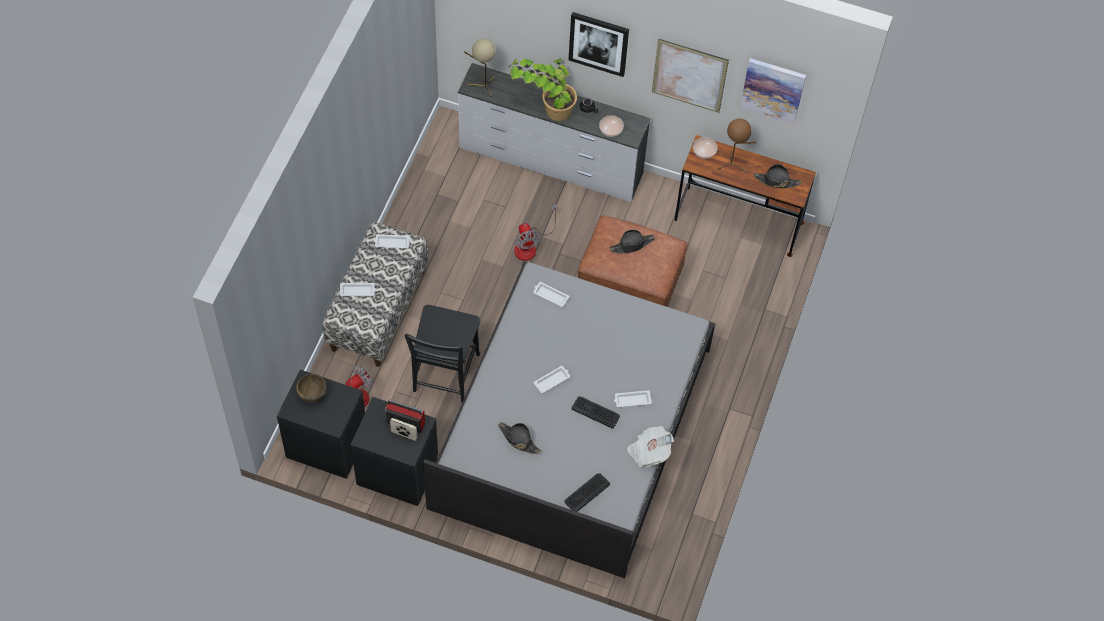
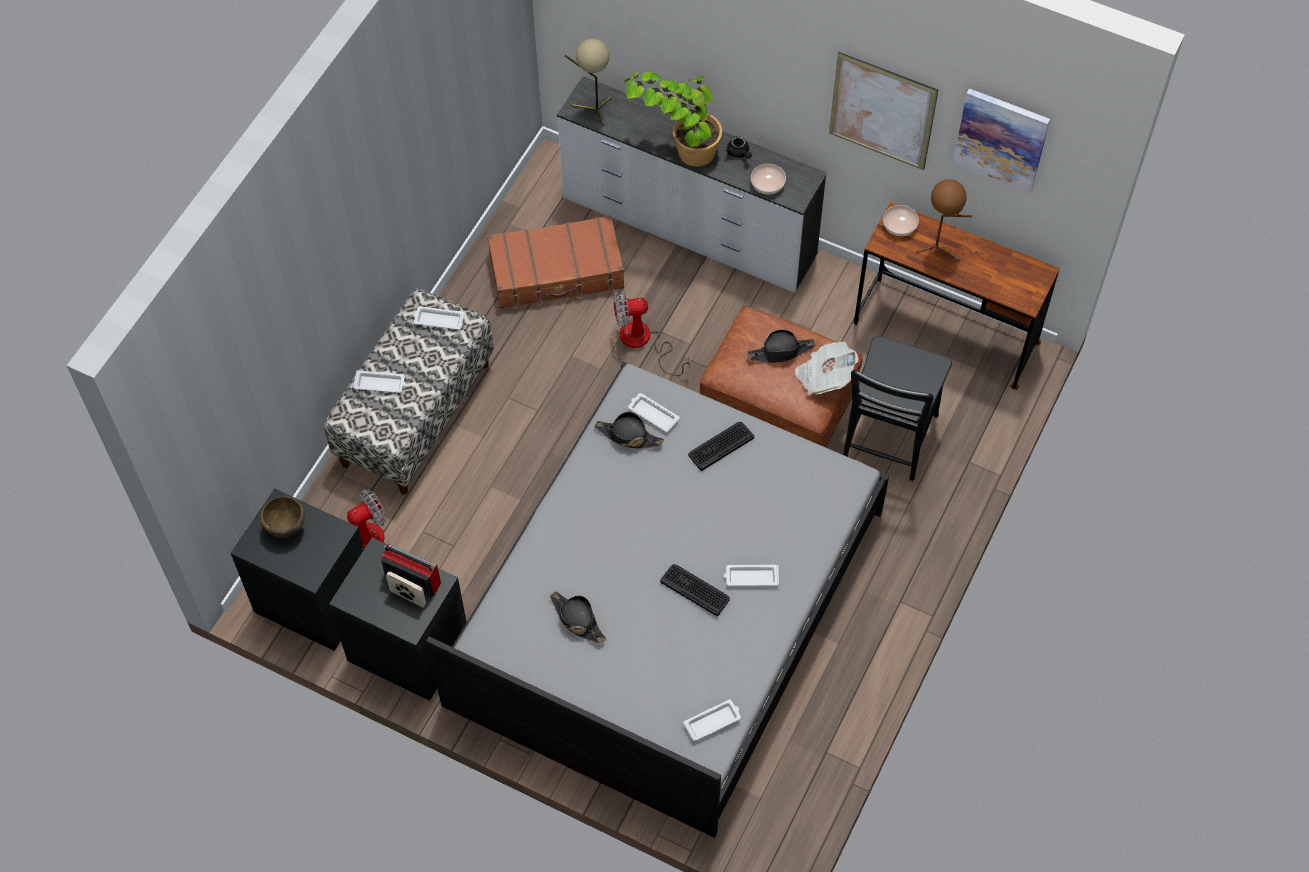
camera: 10 degrees right, 0 degrees up
(444, 376) = (495, 517): black chair -> black chair (887, 441)
(462, 201) = (557, 272): none -> brown suitcase
(530, 245) = (643, 342): fan -> fan turned 90 degrees clockwise
(552, 380) = (638, 537): white tray -> white tray (713, 721)
(587, 492) = (665, 708): keyboard -> keyboard (720, 446)
(598, 43) = (755, 55): picture -> none
(649, 451) = (766, 655): newspaper -> newspaper (824, 376)
(776, 181) = (999, 276): black hat -> black hat (628, 436)

